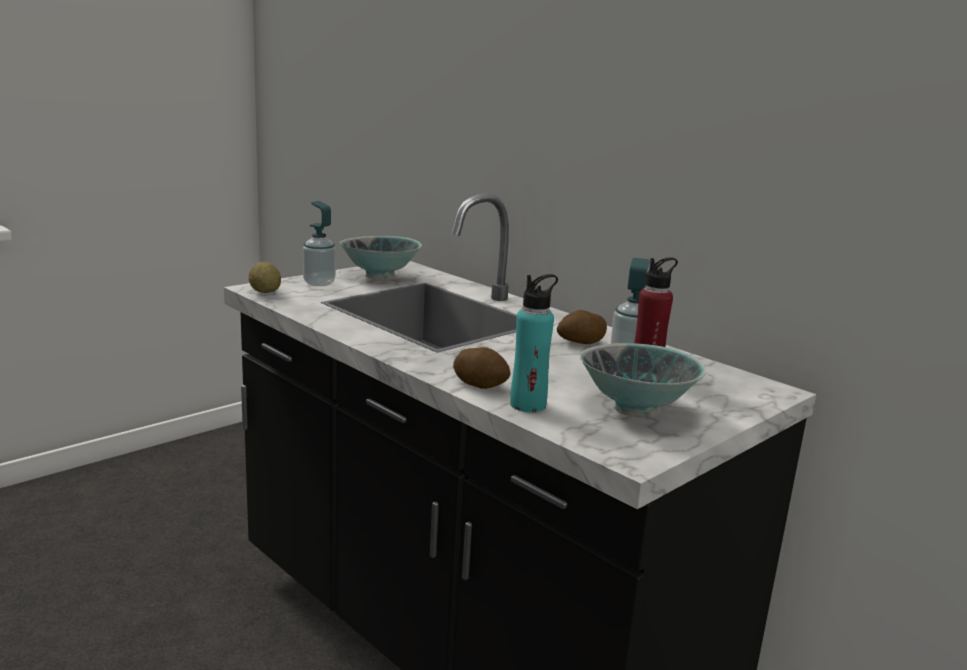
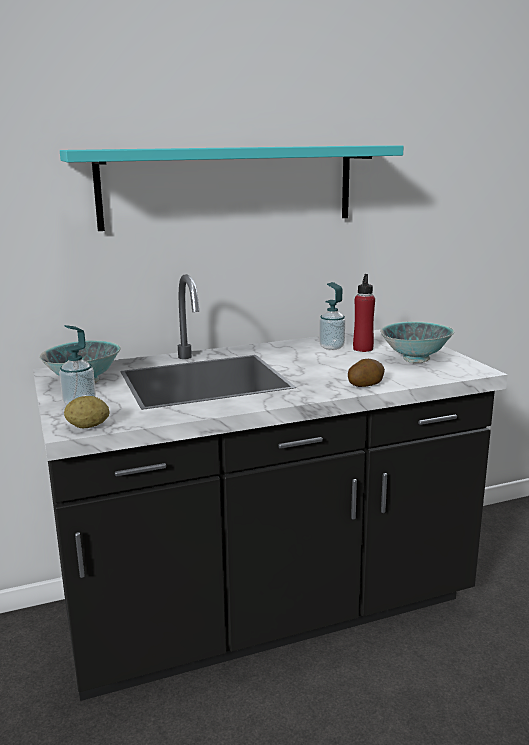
camera: 65 degrees left, 0 degrees up
(528, 405) = (402, 379): turquoise bottle -> none
(580, 343) = (300, 352): potato -> none
(599, 98) = (229, 186): none -> turquoise shelf

